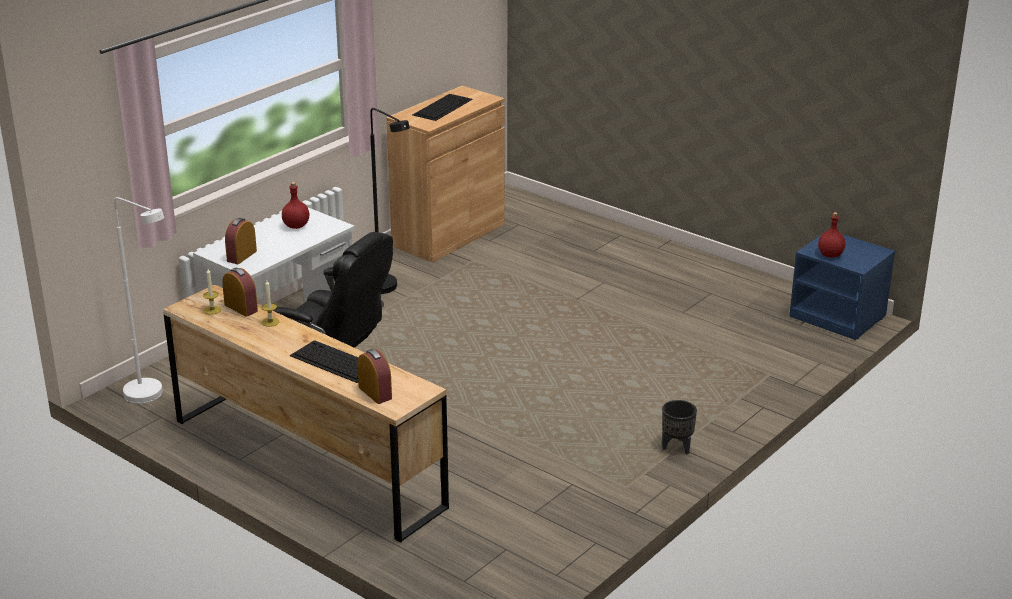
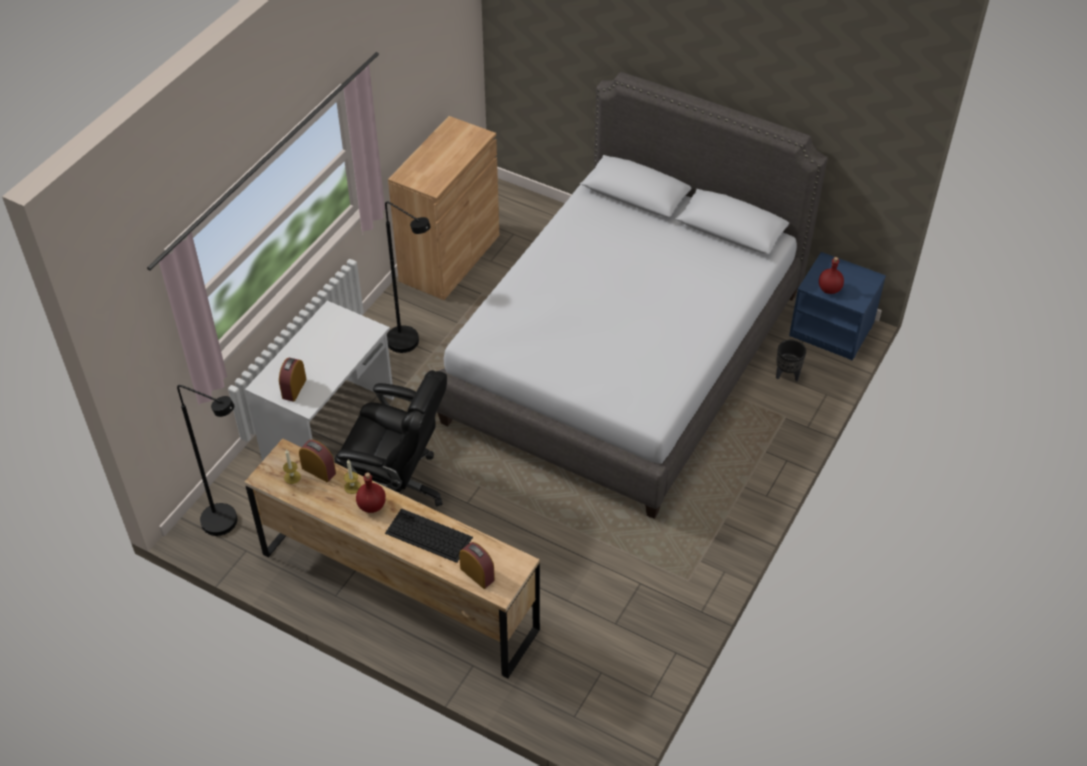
camera: 10 degrees left, 20 degrees up
(152, 396) = (229, 524): white floor lamp -> black floor lamp
(296, 226) = (333, 335): red bottle -> red bottle (372, 505)
(442, 107) = (439, 155): keyboard -> none
(607, 316) = (624, 356): none -> grey bed
(677, 447) = (721, 523): black planter -> black planter (787, 375)

